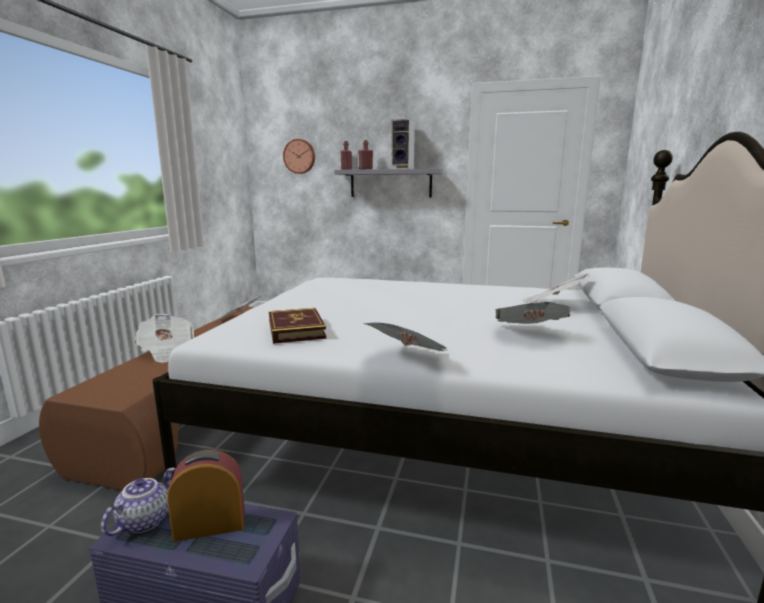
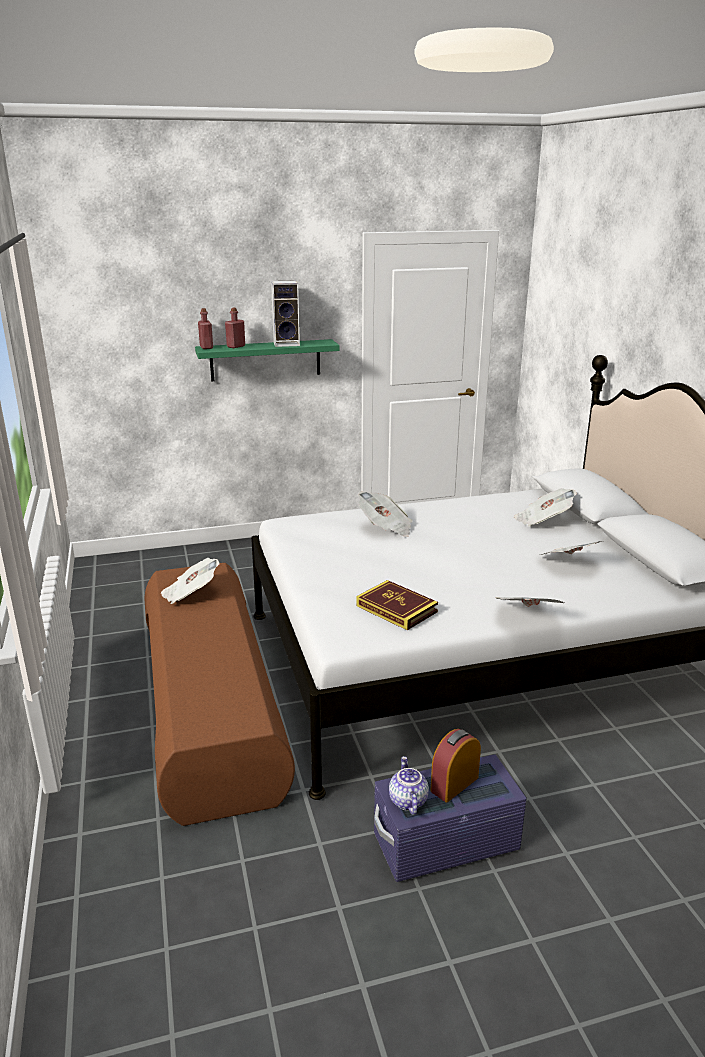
camera: 30 degrees left, 10 degrees up
(167, 352) = (191, 661): newspaper -> newspaper (386, 528)
(299, 156) = (127, 329): wall clock -> none
(390, 183) = (265, 360): grey shelf -> green shelf

